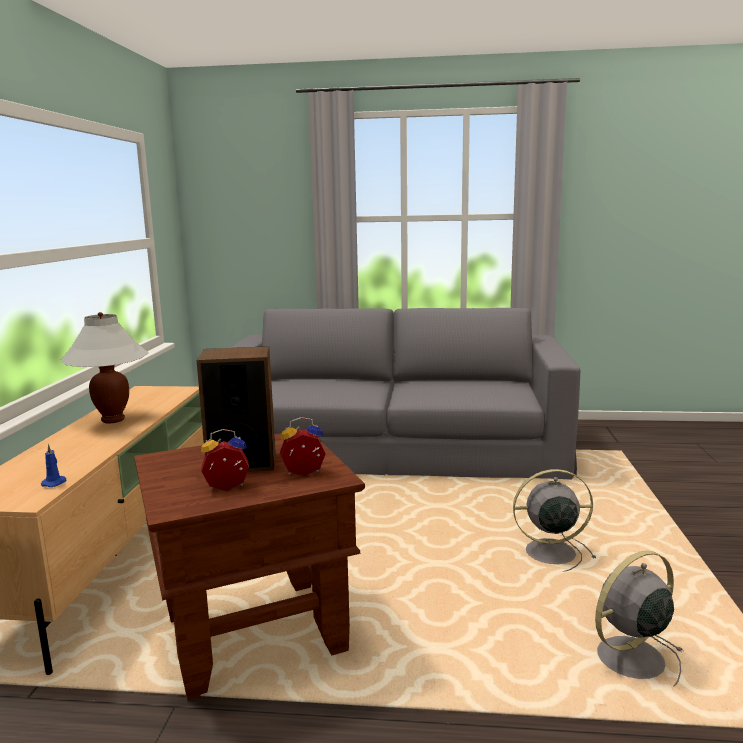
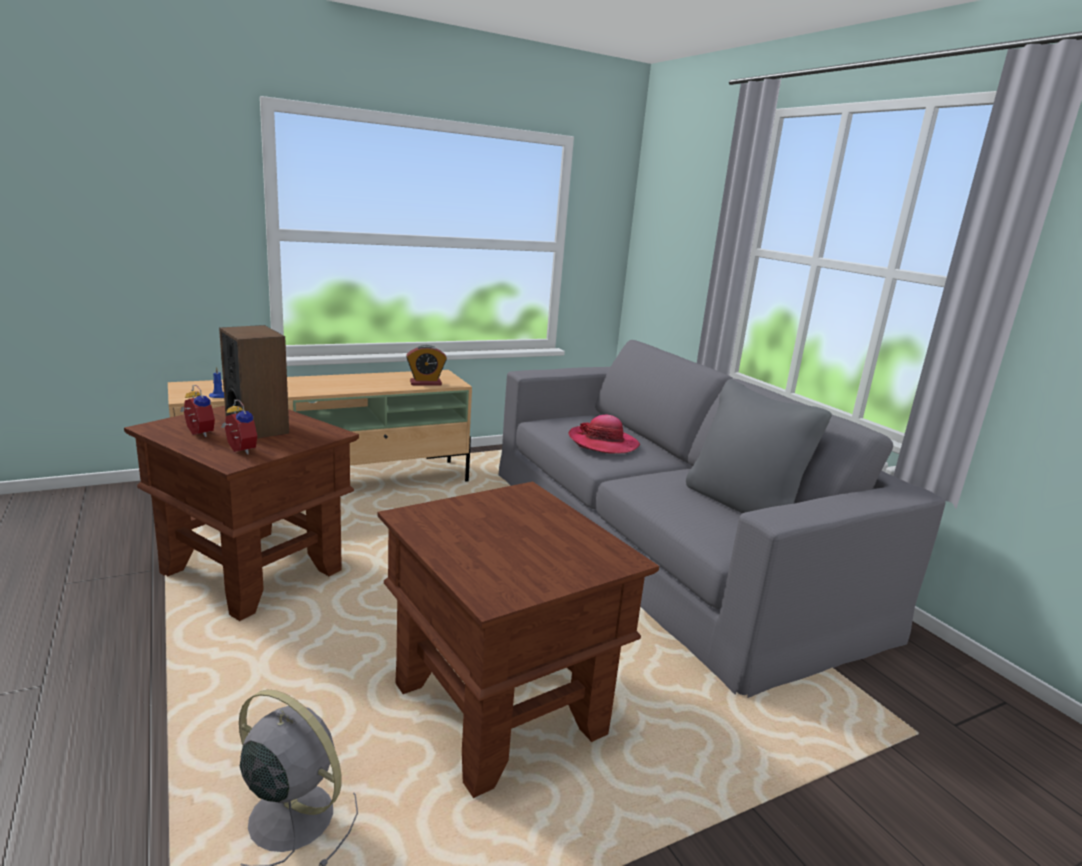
camera: 55 degrees right, 5 degrees up
(113, 420) = (356, 381): white table lamp -> none
(165, 398) = (425, 383): none -> alarm clock
(335, 389) = (603, 443): none -> hat
(472, 382) = (743, 504): none -> grey pillow
(547, 553) = (499, 708): grey fan -> brown side table

